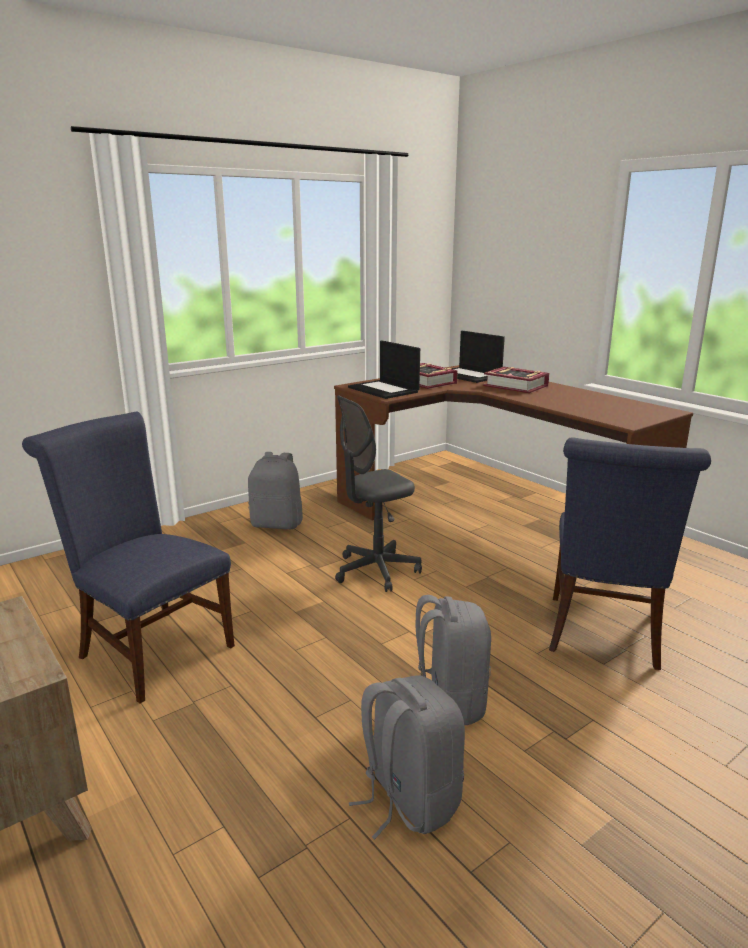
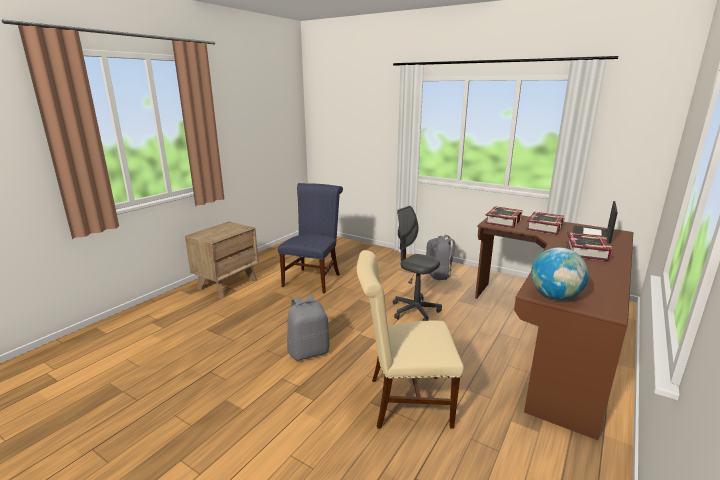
camera: 70 degrees right, 0 degrees up
(384, 390) = (503, 221): laptop -> book
(408, 800) = (244, 351): grey backpack -> none
(604, 636) = (403, 401): blue chair -> beige chair
(636, 419) = (555, 296): none -> globe

